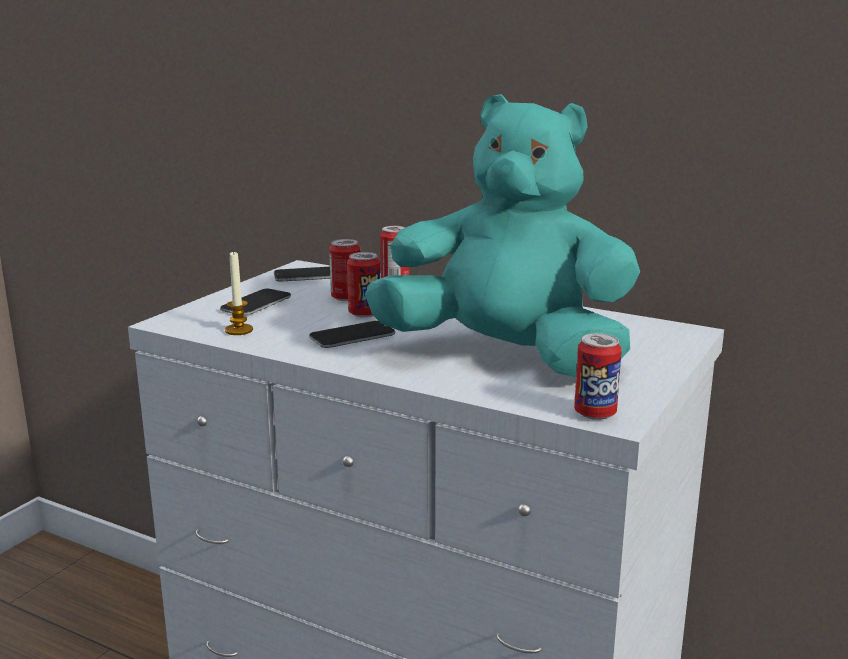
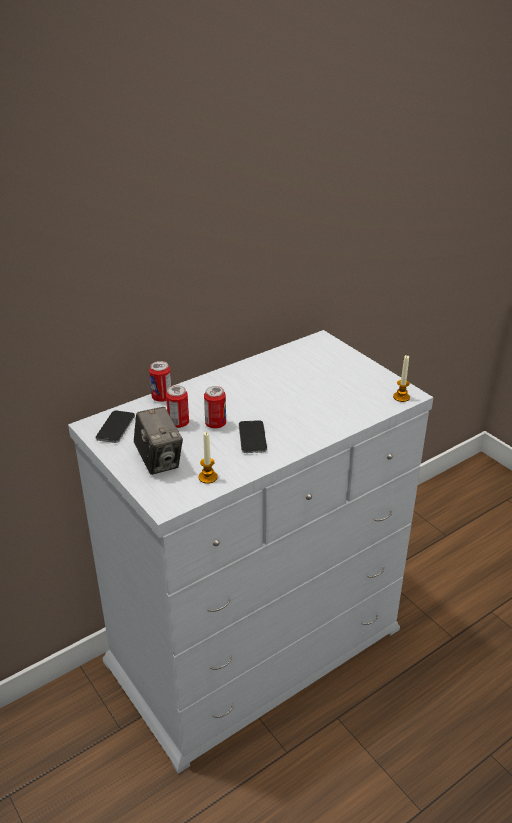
camera: 65 degrees left, 15 degrees up
(256, 304) = (159, 461): phone -> camera
(506, 356) = (319, 398): turquoise plush toy -> none
(595, 413) = (401, 397): can -> candle

